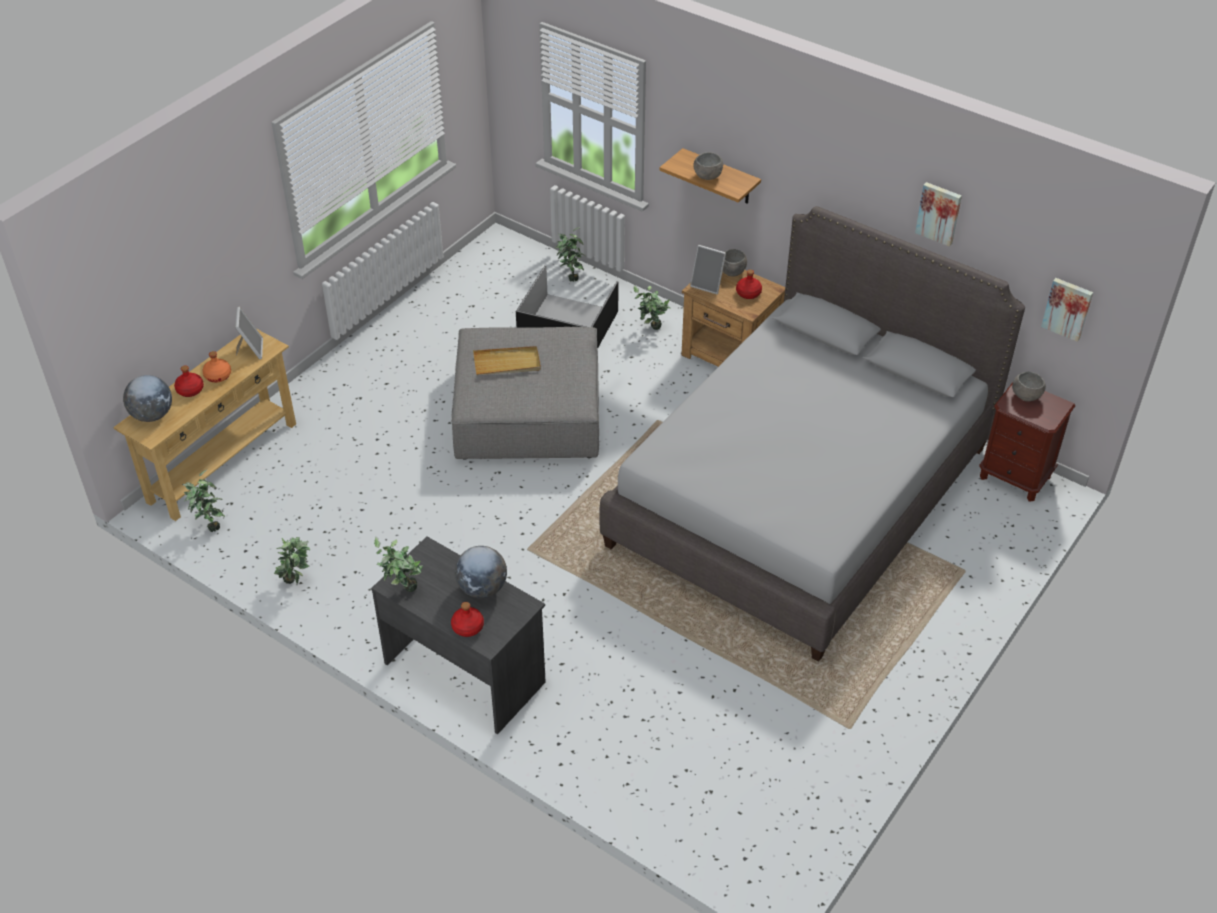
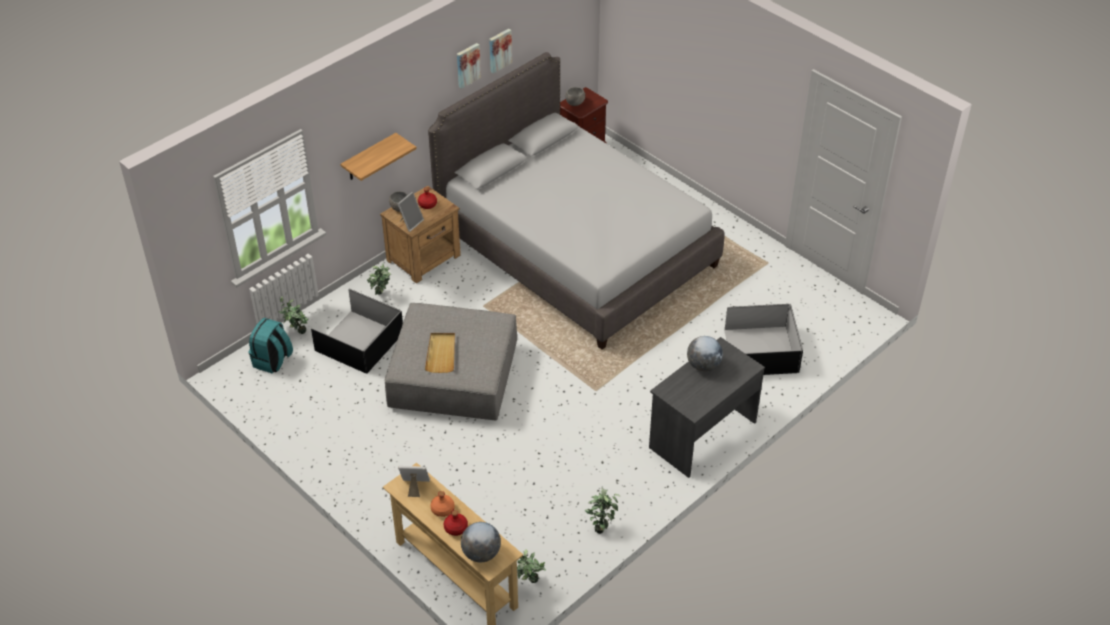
camera: 80 degrees left, 0 degrees up
(402, 591) = (700, 406): potted plant -> none
(467, 627) = (736, 375): red bottle -> none
(522, 268) = (273, 361): none -> turquoise backpack
(648, 731) = (760, 350): none -> black storage box
(708, 176) = (383, 156): grey bowl -> none
(1067, 308) = (570, 39): picture -> picture (467, 65)

